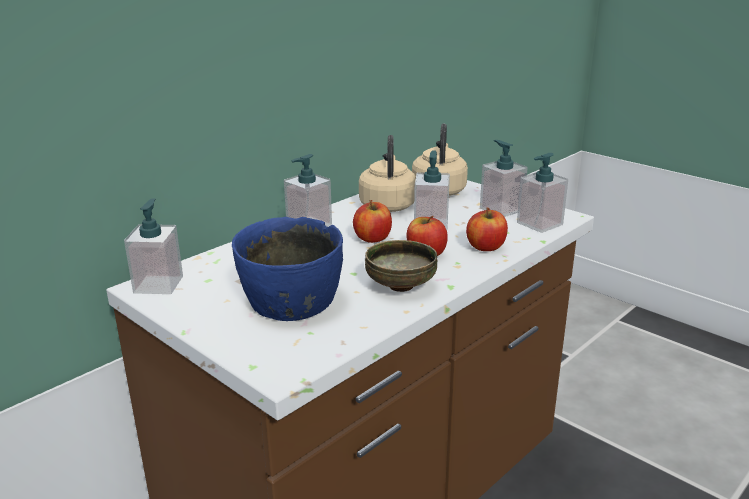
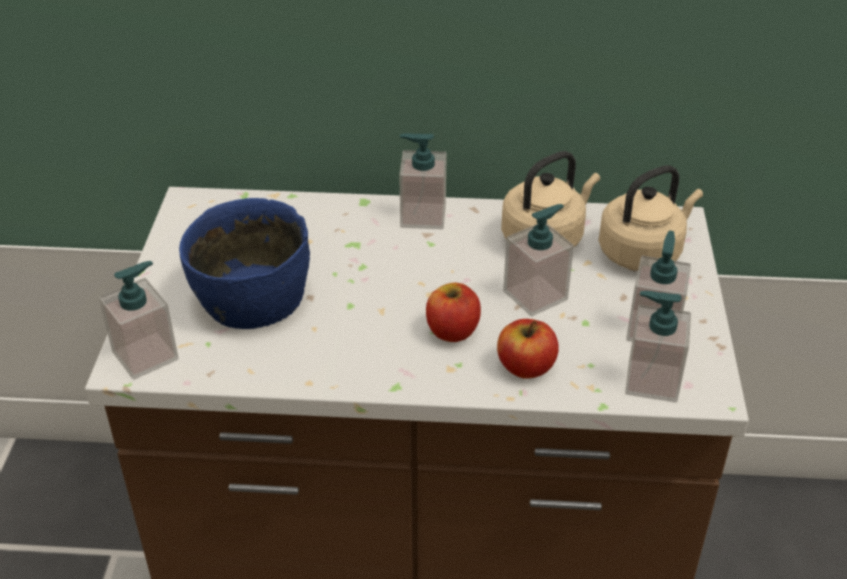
camera: 50 degrees right, 15 degrees up
(158, 284) = (202, 207): soap dispenser -> soap dispenser (146, 355)
(372, 238) = (444, 274): apple -> none
(400, 286) = (356, 351): bowl -> none

